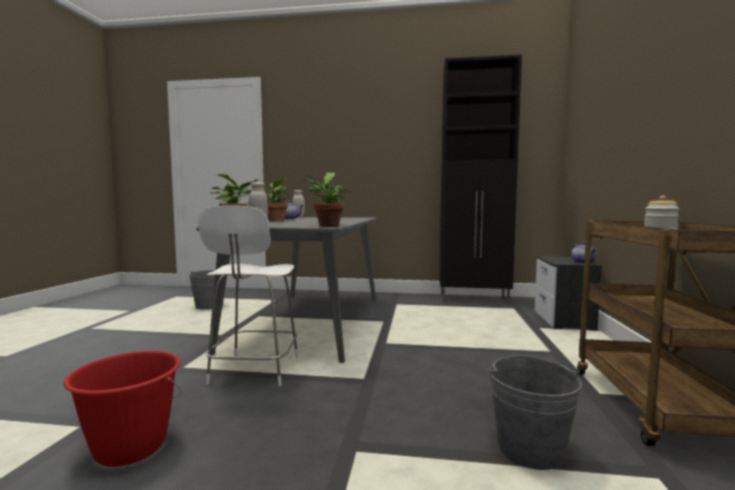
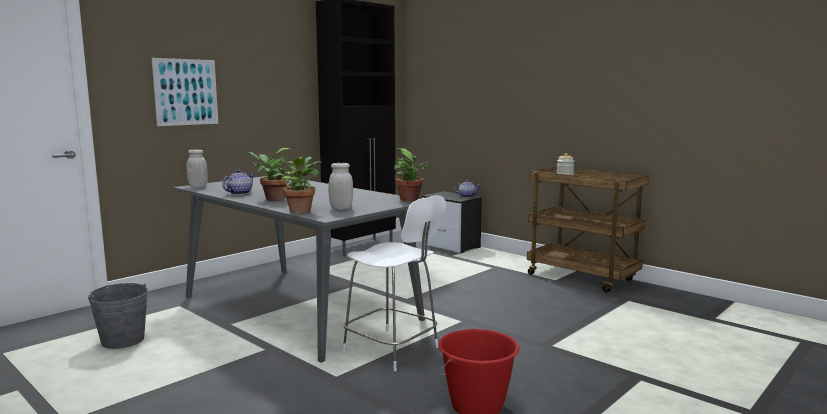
camera: 55 degrees left, 5 degrees up
(324, 153) = (186, 92): none -> picture
(530, 449) = (589, 311): grey bucket -> none

